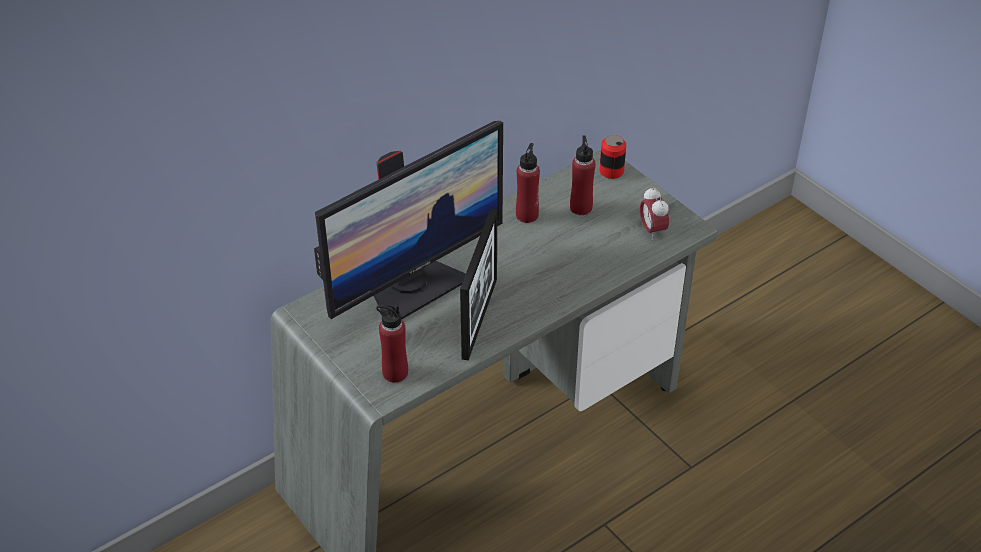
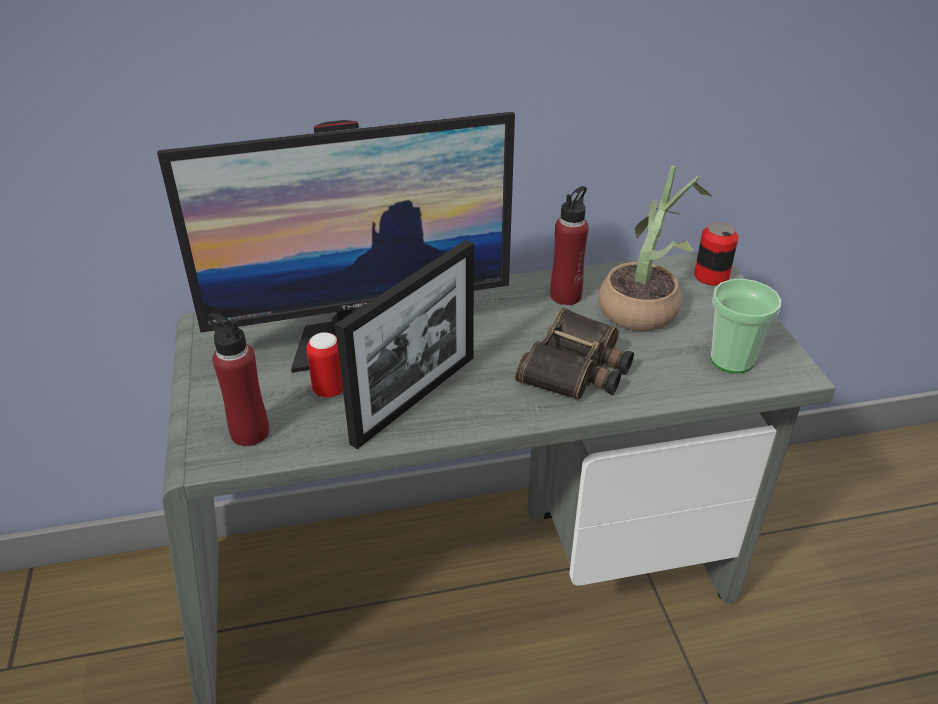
camera: 25 degrees right, 5 degrees down
(422, 330) = (329, 390): none -> can
(564, 265) = (577, 368): none -> binoculars
(581, 208) = (644, 306): red bottle -> potted plant
(652, 230) = (731, 360): alarm clock -> cup

